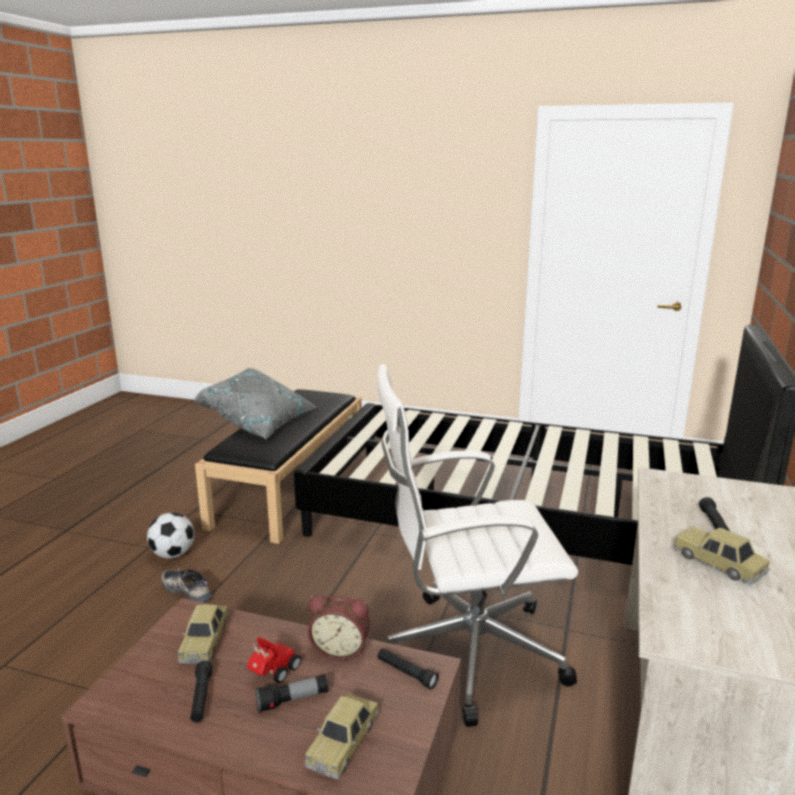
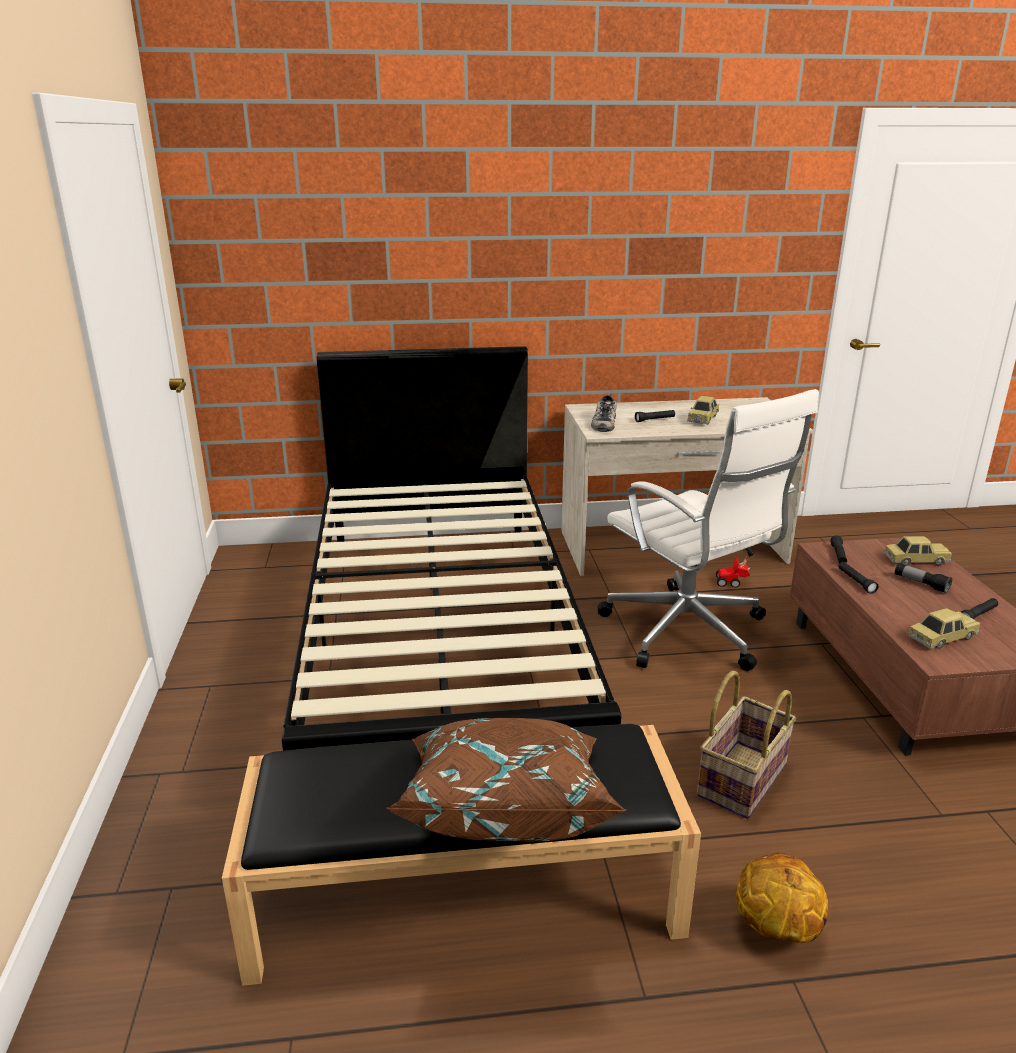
camera: 115 degrees left, 5 degrees up
(173, 554) = (775, 928): football -> basketball
(188, 590) = (815, 855): shoe -> shoe (603, 423)
(259, 423) = (505, 806): grey pillow -> brown pillow
(270, 592) = (741, 778): none -> basket
(272, 673) = (916, 598): toy car -> toy car (732, 582)
(340, 649) = (856, 582): alarm clock -> black flashlight

